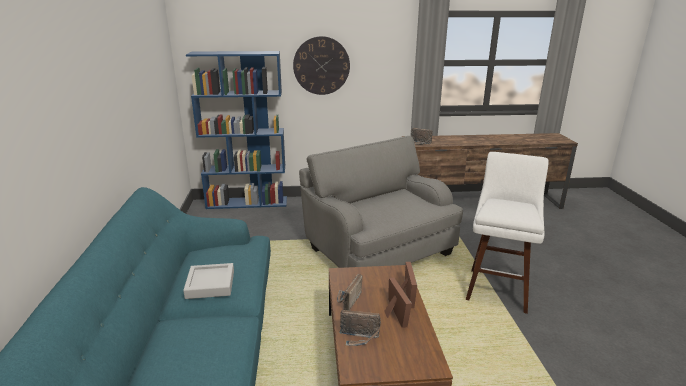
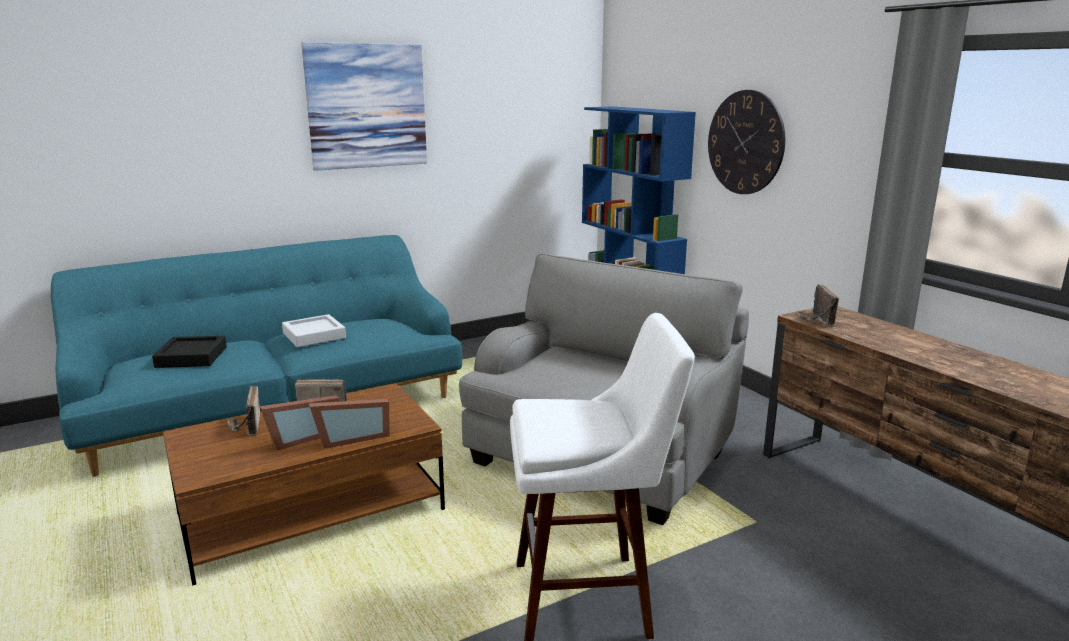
camera: 65 degrees right, 5 degrees down
(103, 78) = (367, 106): none -> picture
(191, 356) = (191, 357): none -> black tray

